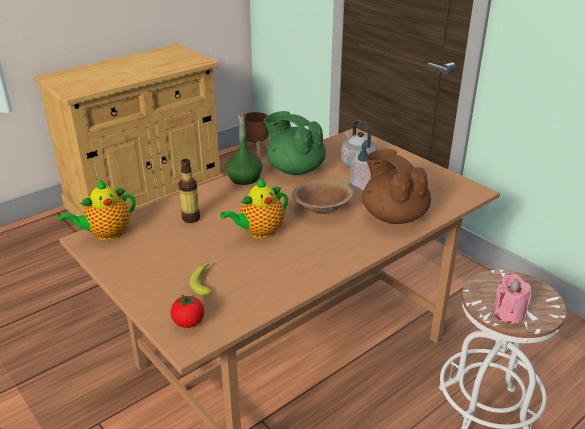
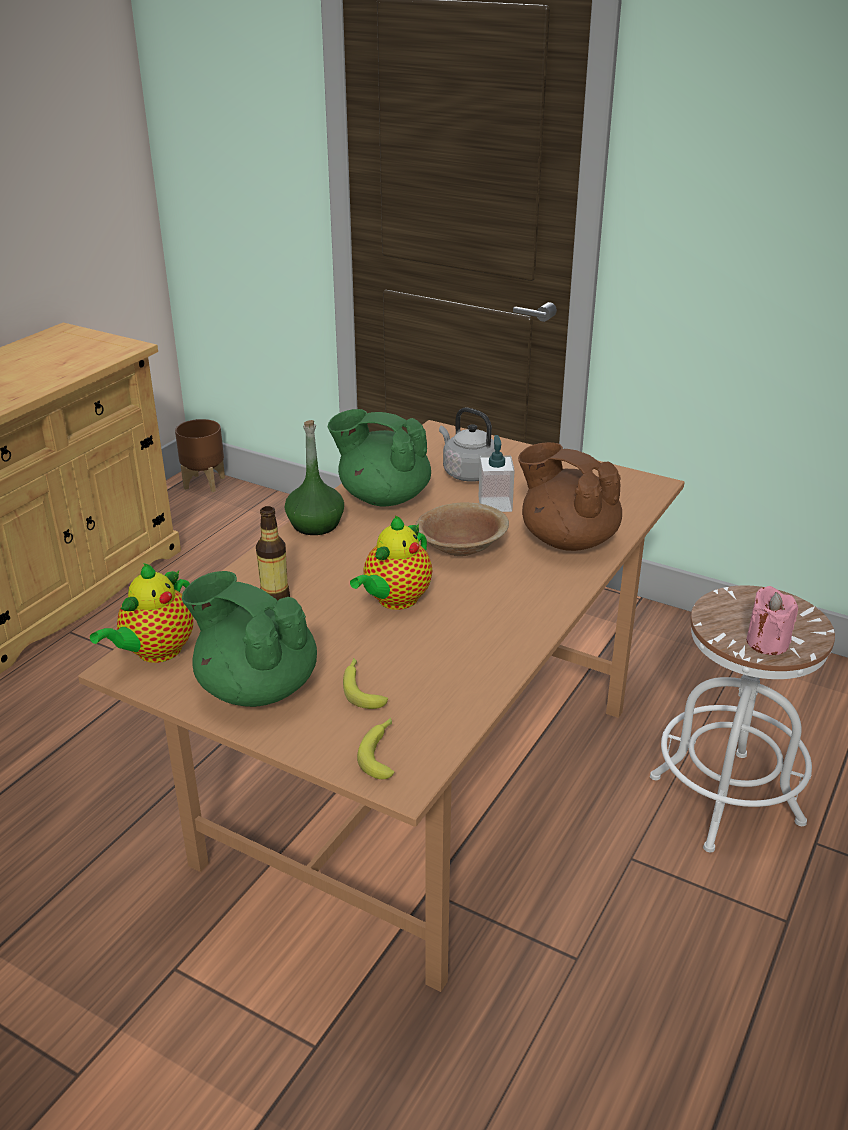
camera: 20 degrees left, 0 degrees up
(145, 266) = (256, 687): none -> green teapot
(188, 323) = (382, 752): tomato -> banana

